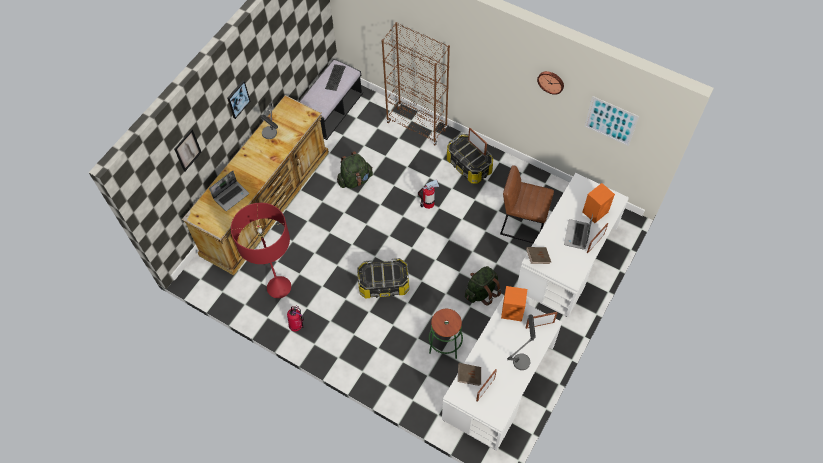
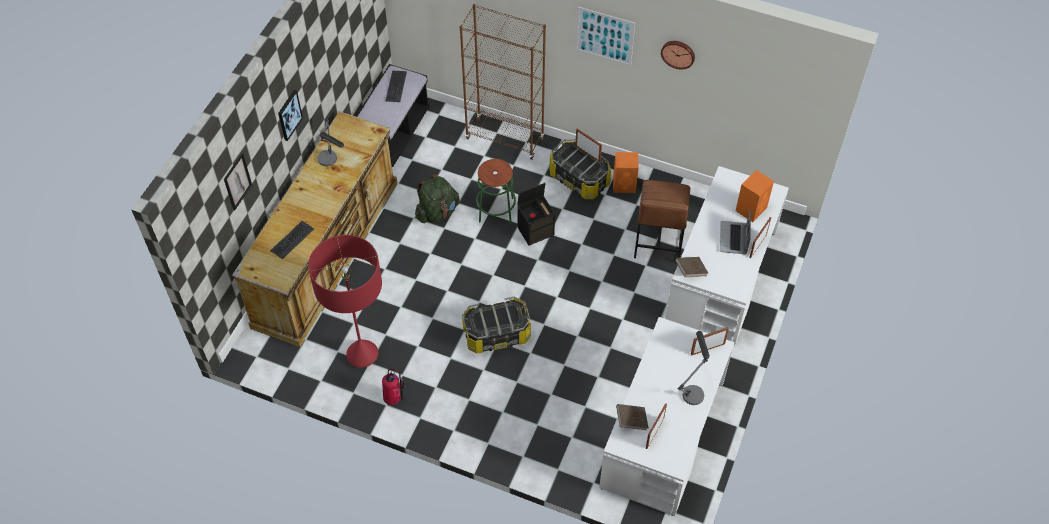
camera: 10 degrees left, 5 degrees down
(231, 196) = (292, 239): laptop -> keyboard
(428, 204) = (536, 230): fire extinguisher -> black storage box
(445, 343) = (587, 395): green stool -> green stool (496, 210)
(481, 292) = (622, 328): green backpack -> none
(513, 311) = (672, 337): orange speaker -> orange speaker (625, 184)
(522, 224) = (658, 242): brown chair -> brown chair turned 90 degrees counterclockwise
(611, 121) = (756, 94): picture -> picture (604, 36)

